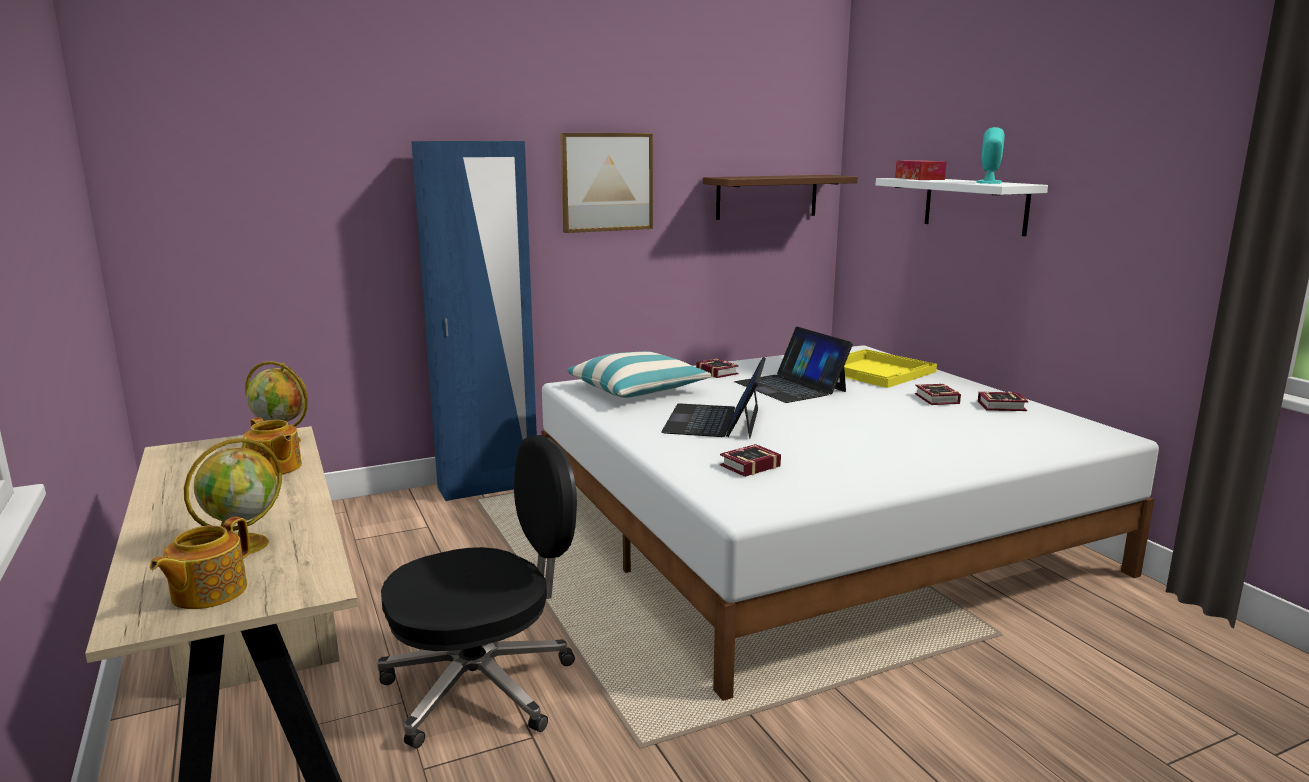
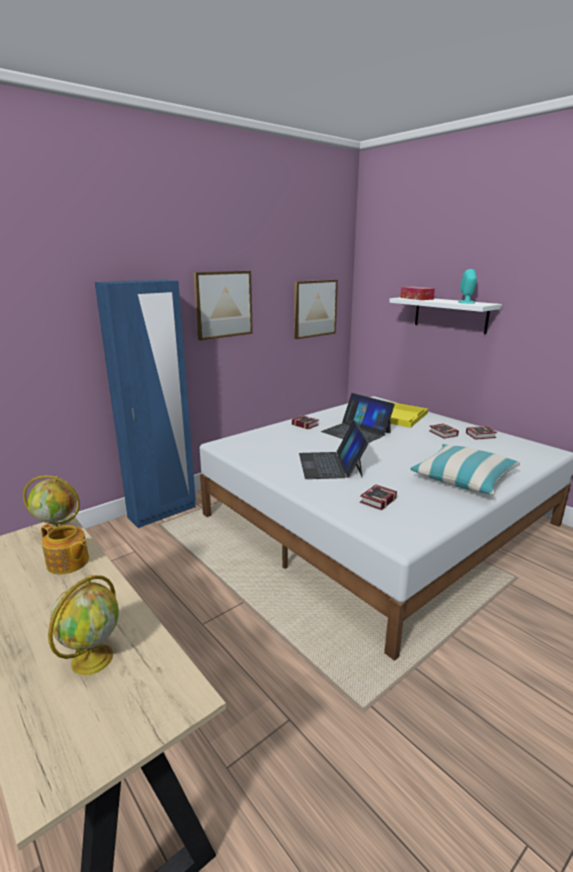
camera: 15 degrees left, 5 degrees up
(207, 592) = (93, 726): teapot -> none
(483, 686) = (235, 682): black office chair -> none
(637, 390) = (266, 444): pillow -> pillow (463, 478)
(767, 196) = (314, 308): brown shelf -> picture

